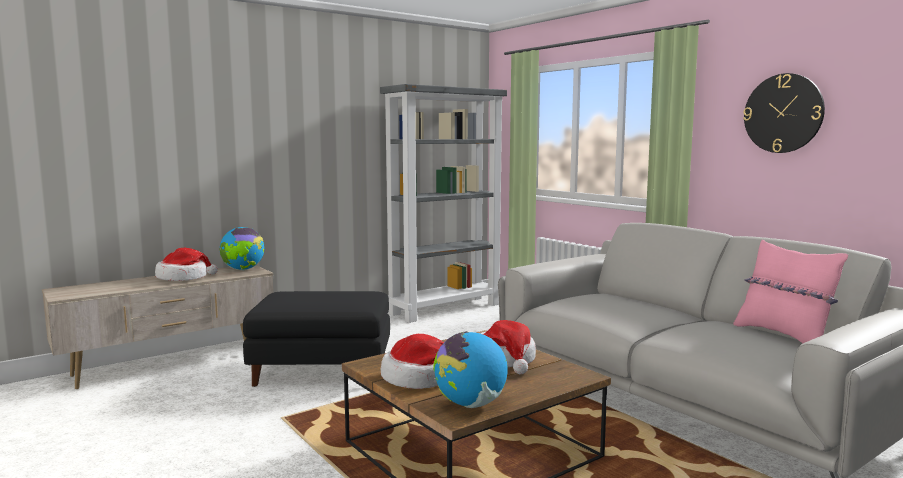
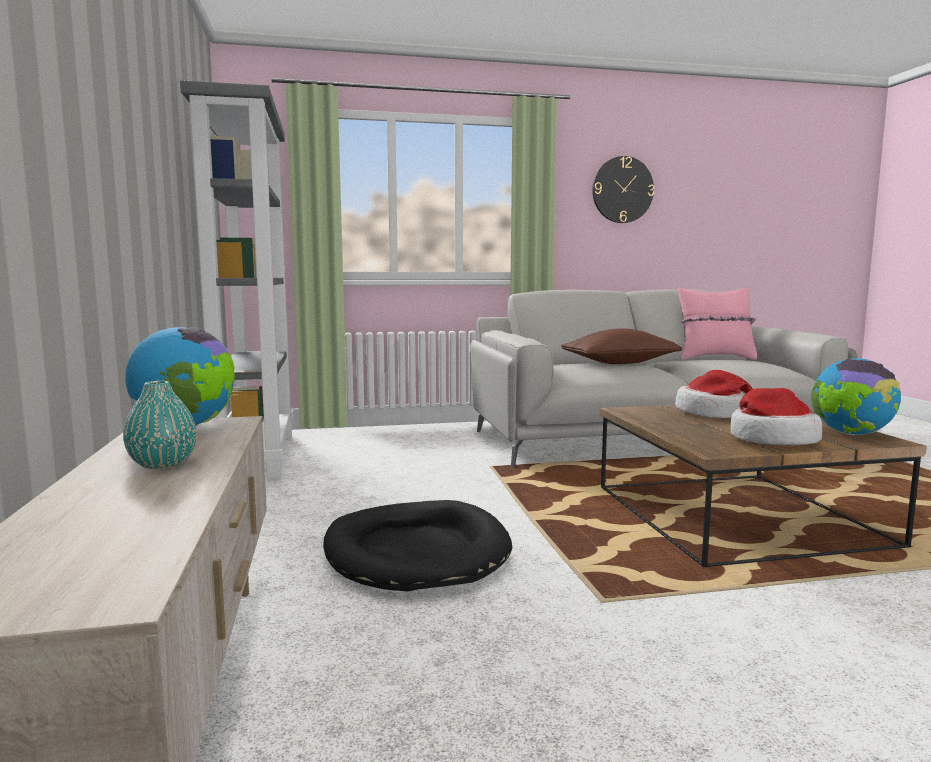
camera: 65 degrees left, 0 degrees up
(184, 278) = (162, 464): hat -> turquoise vase
(324, 370) = (416, 552): black ottoman -> black dog bed
(639, 308) = (619, 363): none -> brown pillow

